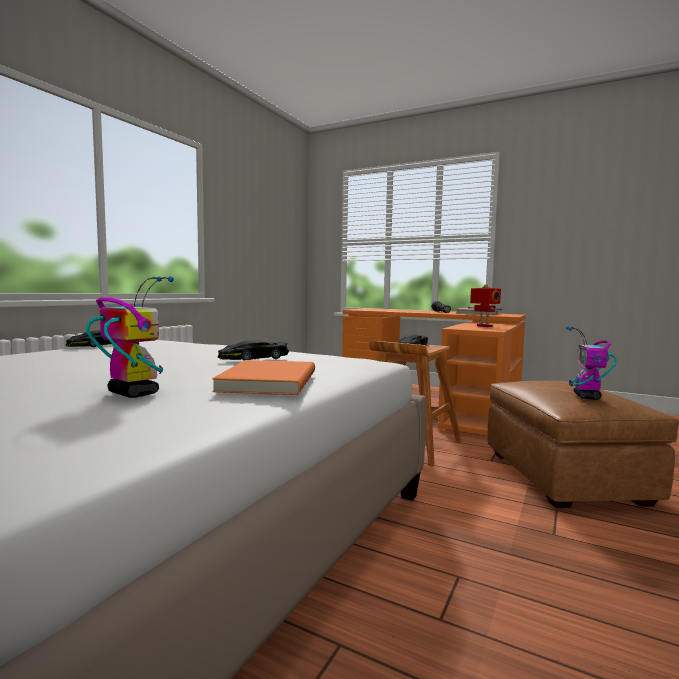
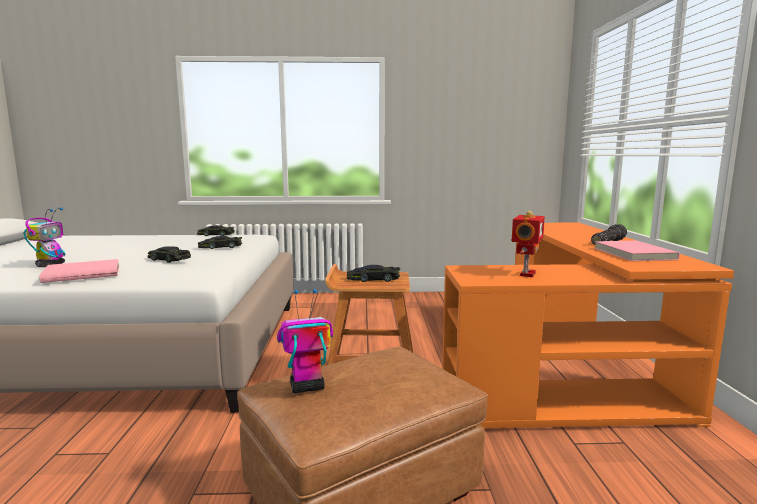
camera: 60 degrees right, 5 degrees up
(203, 348) = (220, 247): none -> black toy car
(266, 381) = (82, 273): orange book -> pink book

